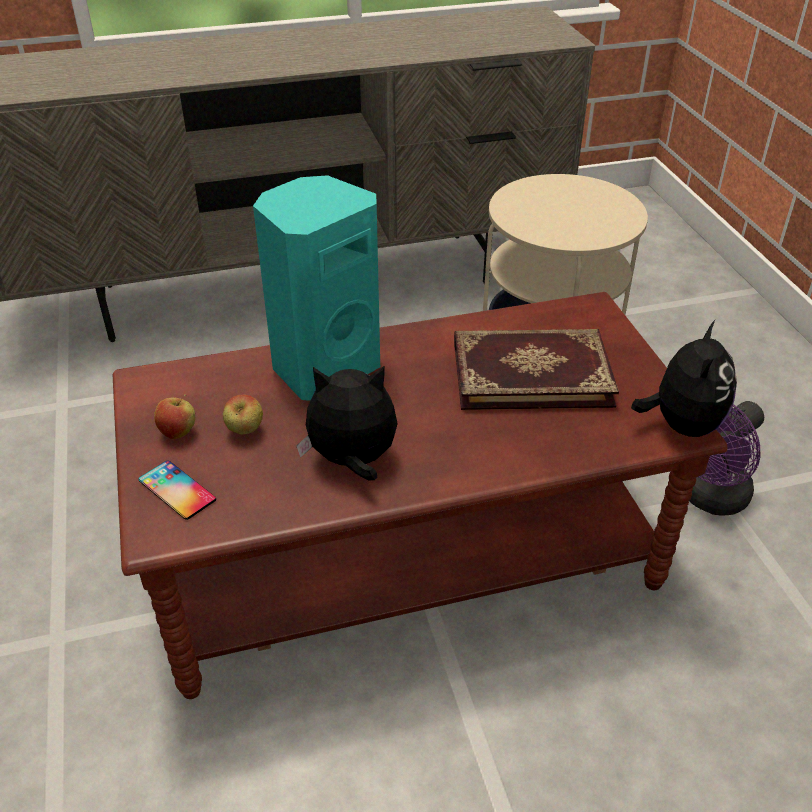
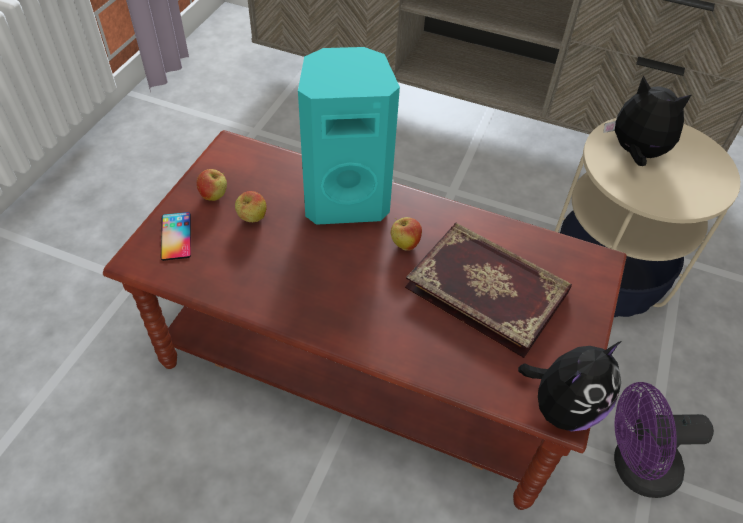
camera: 35 degrees right, 10 degrees up
(352, 461) = (294, 282): plush toy -> plush toy (635, 153)
(421, 376) = (404, 244): none -> apple

